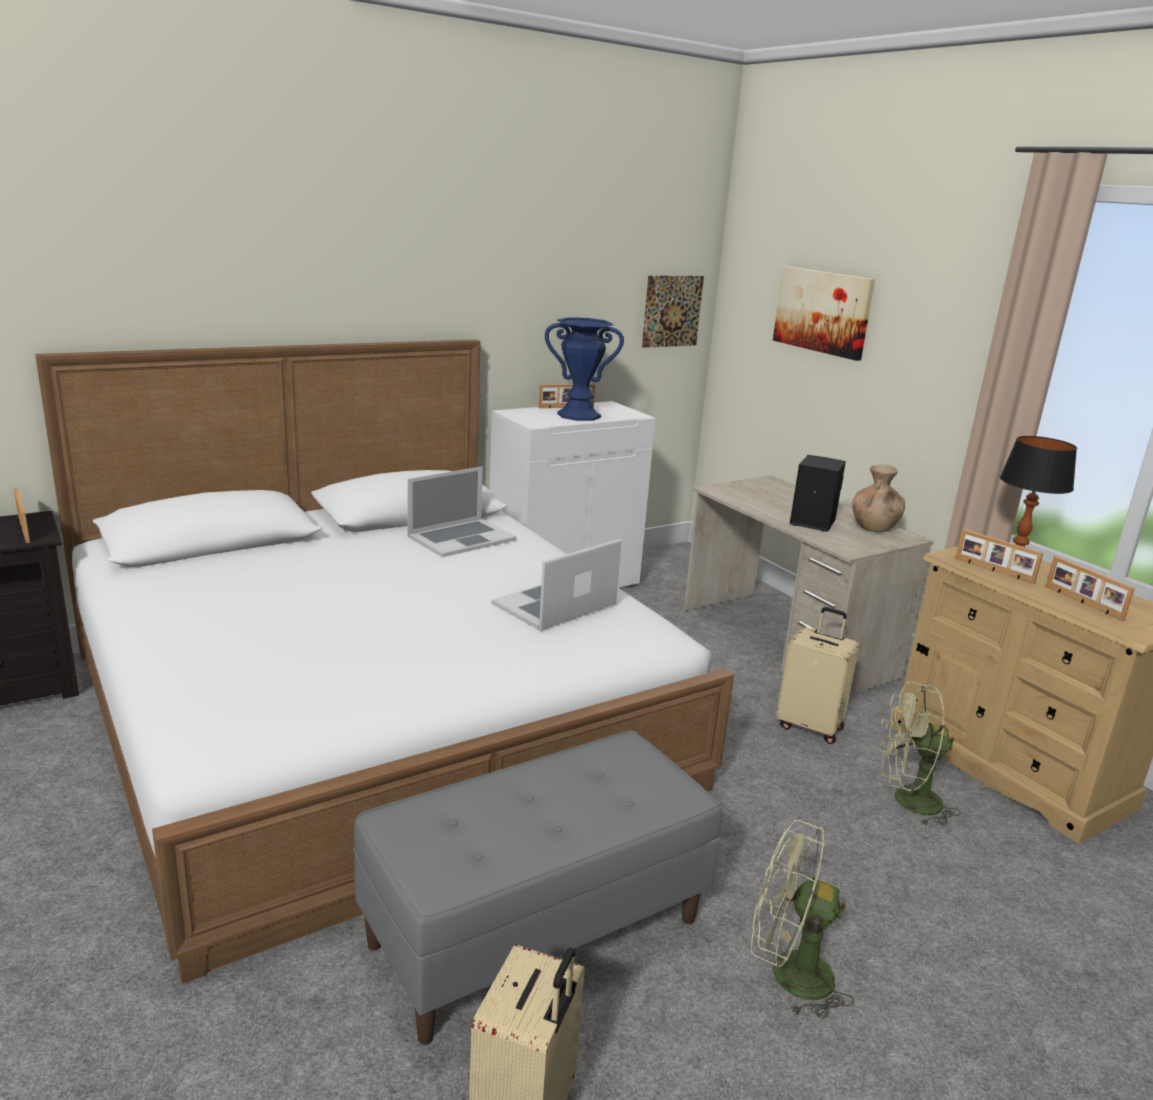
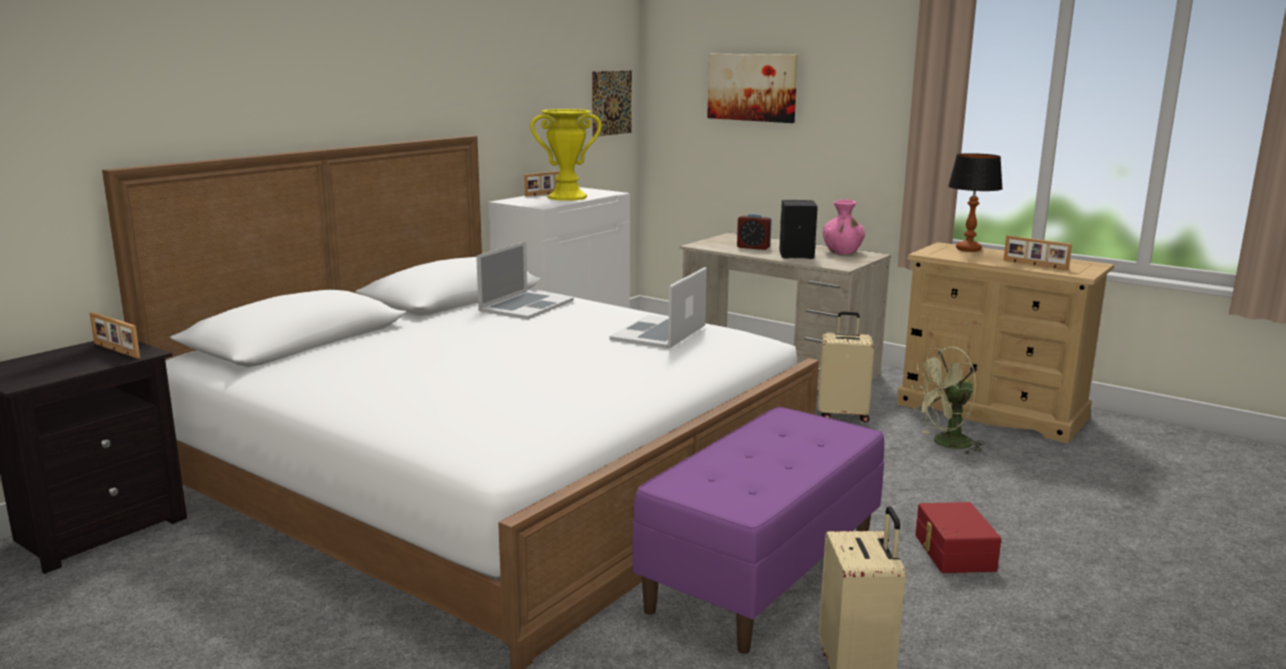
camera: 20 degrees left, 5 degrees down
(536, 930) = (762, 572): grey bench -> purple bench
(578, 415) = (567, 197): blue vase -> yellow vase
(773, 502) = (753, 247): none -> alarm clock
(787, 974) = (952, 552): green fan -> red storage box
(874, 527) = (842, 252): brown vase -> pink vase
(993, 571) = (962, 257): picture frame -> none

